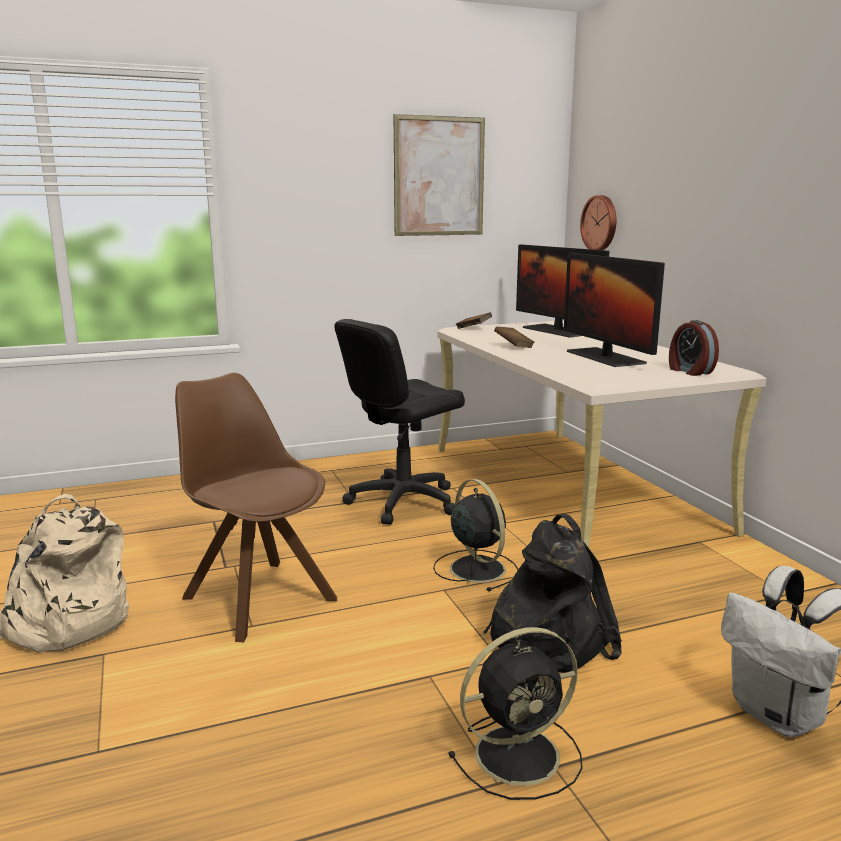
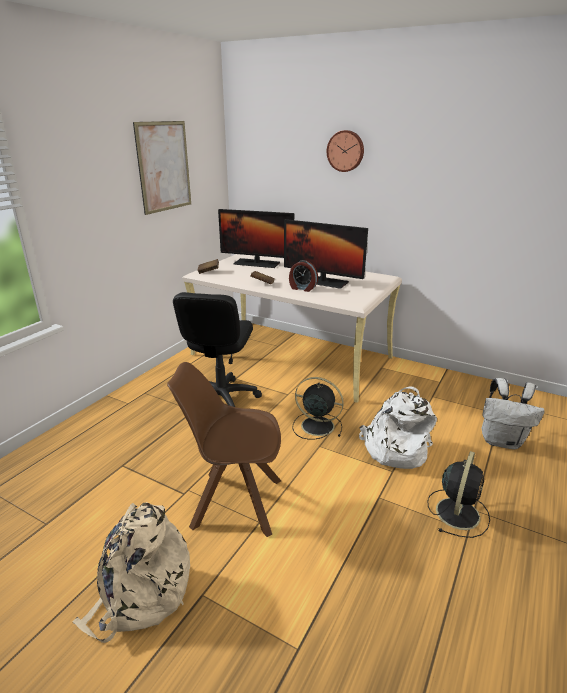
camera: 40 degrees left, 10 degrees up
(547, 638) = (394, 449): black backpack -> white backpack
(600, 223) = (263, 190): wall clock -> wall clock (345, 151)
(689, 371) = (375, 283): alarm clock -> alarm clock (302, 288)

